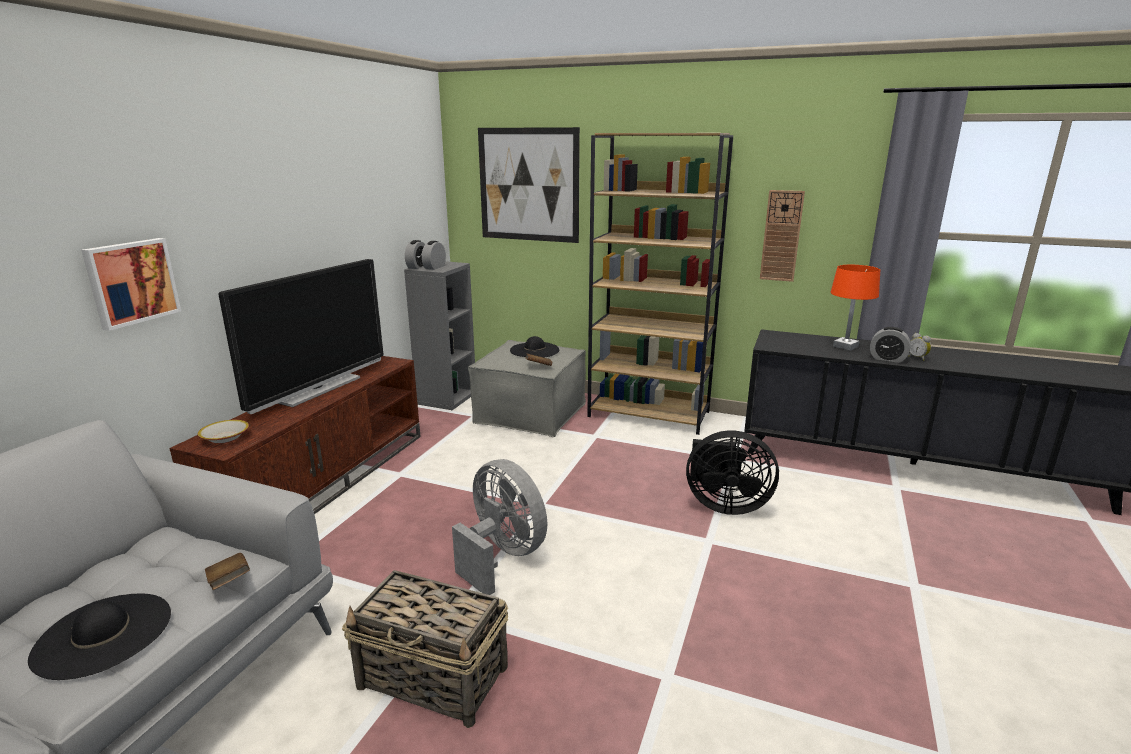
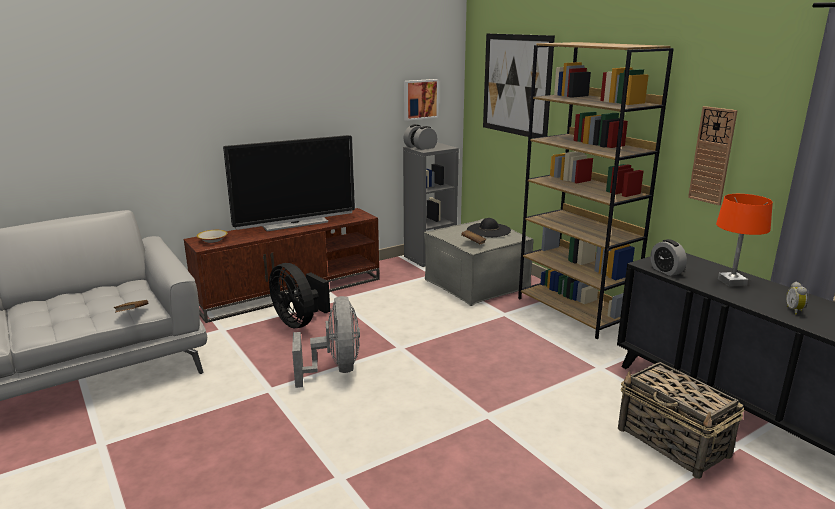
camera: 35 degrees right, 0 degrees up
(103, 634) = (66, 316): black hat -> none
(131, 282) = (173, 133): picture -> picture (420, 99)
(434, 678) = (221, 416): basket -> basket (673, 443)
(724, 505) = (538, 396): black fan -> black fan (299, 322)
(887, 359) = (754, 303): alarm clock -> alarm clock (666, 271)

